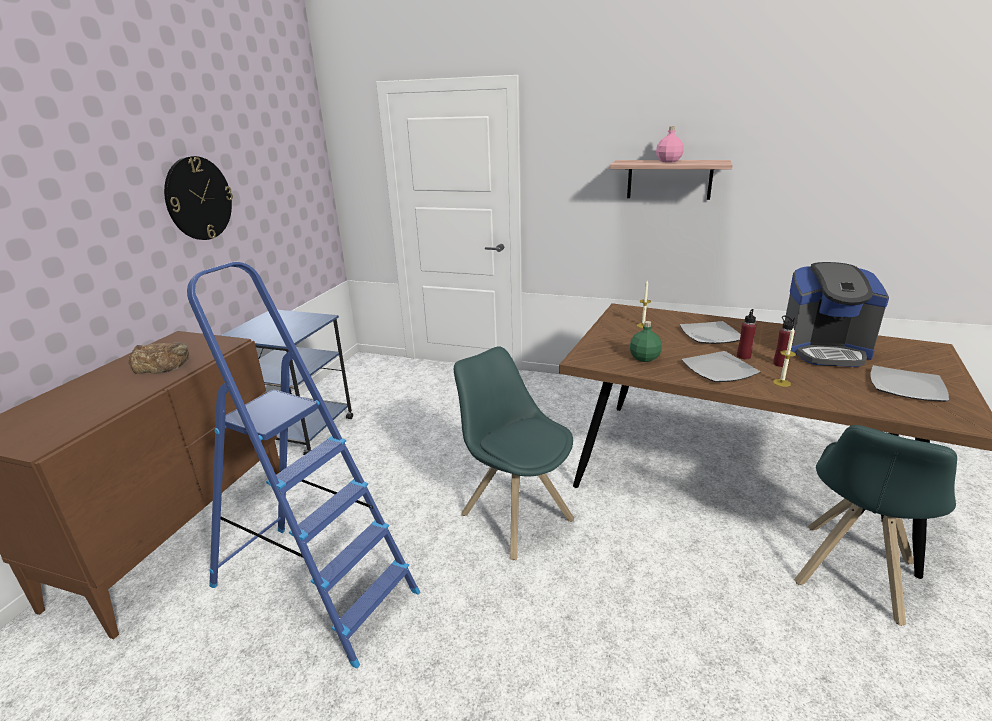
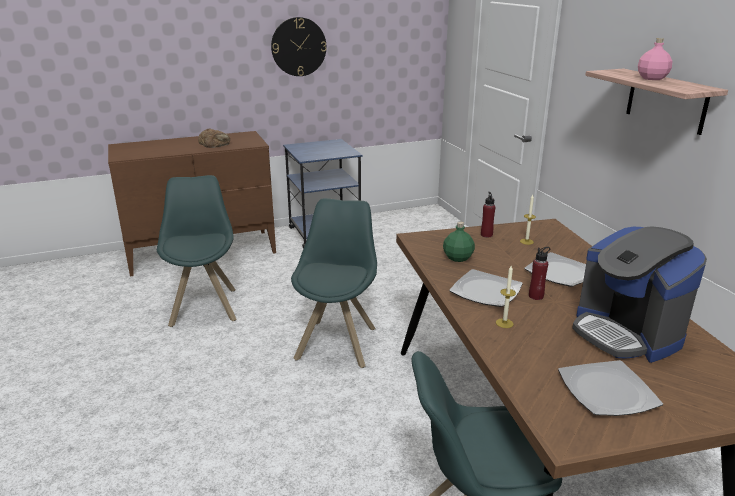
camera: 50 degrees right, 0 degrees up
(314, 589) = (204, 307): blue step ladder -> turquoise chair
(780, 364) = (549, 316): red bottle -> red bottle (486, 235)

